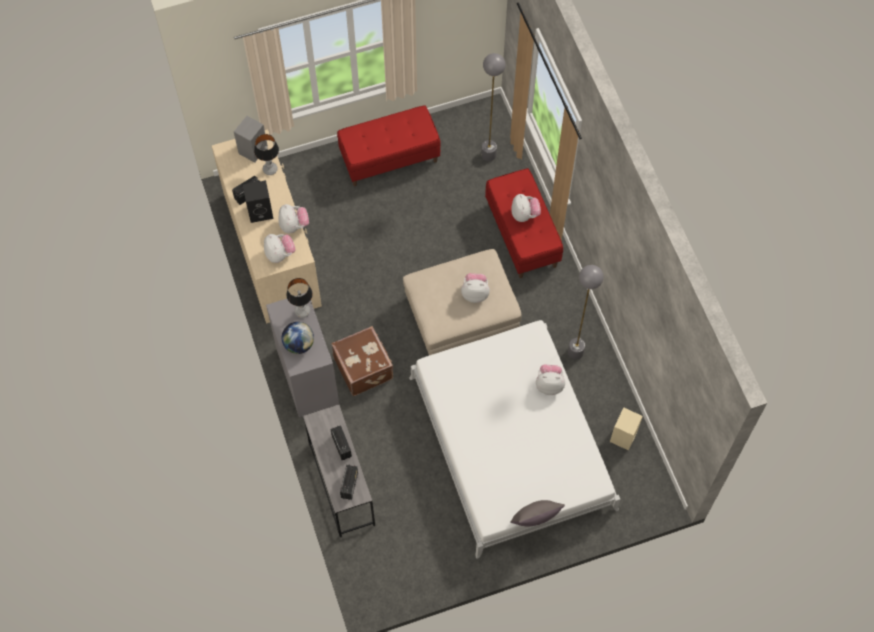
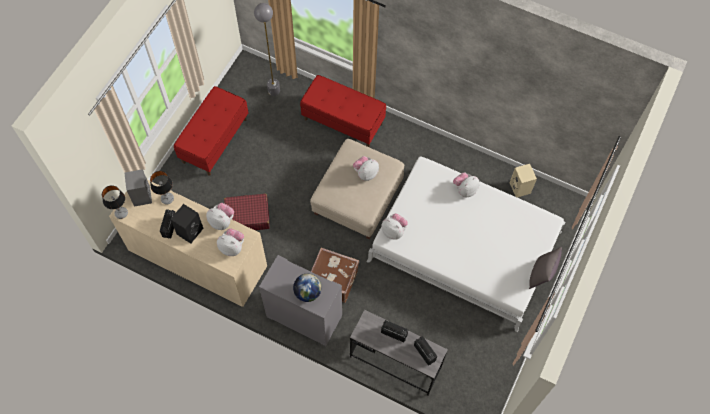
camera: 45 degrees left, 0 degrees up
(303, 311) = (287, 269): table lamp -> table lamp (121, 213)
(349, 249) = (247, 216): none -> red suitcase
(524, 215) = (344, 103): plush toy -> plush toy (394, 231)
(575, 352) = (444, 163): grey floor lamp -> none

